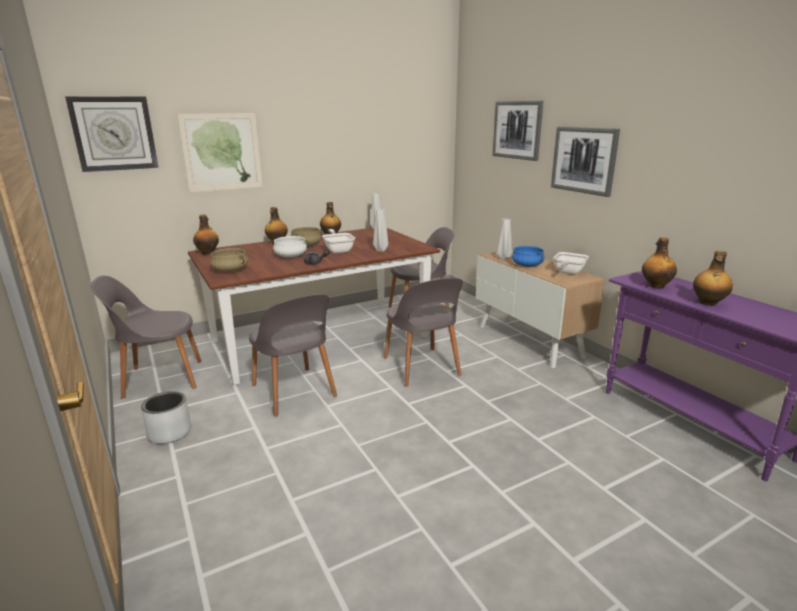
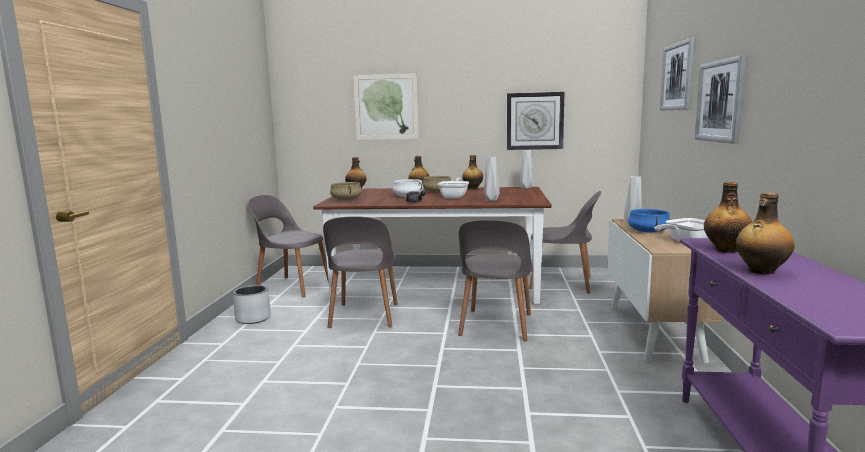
camera: 35 degrees right, 10 degrees down
(114, 133) = (307, 91): wall clock -> wall clock (535, 121)

